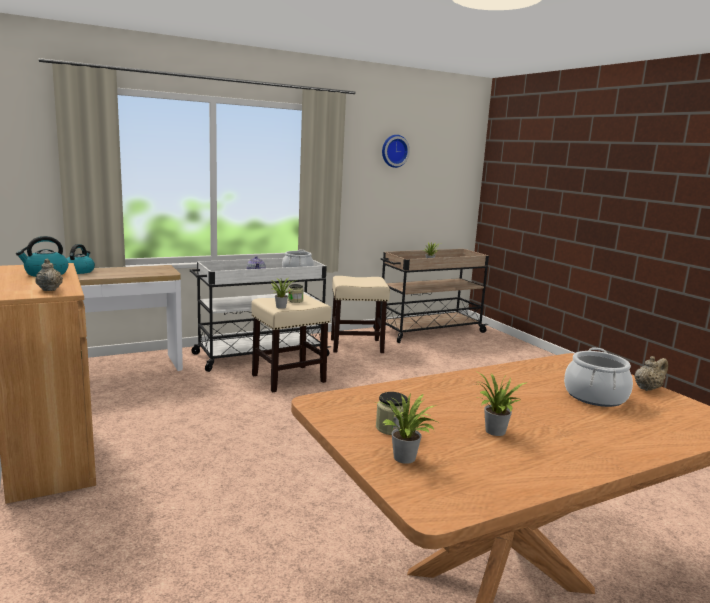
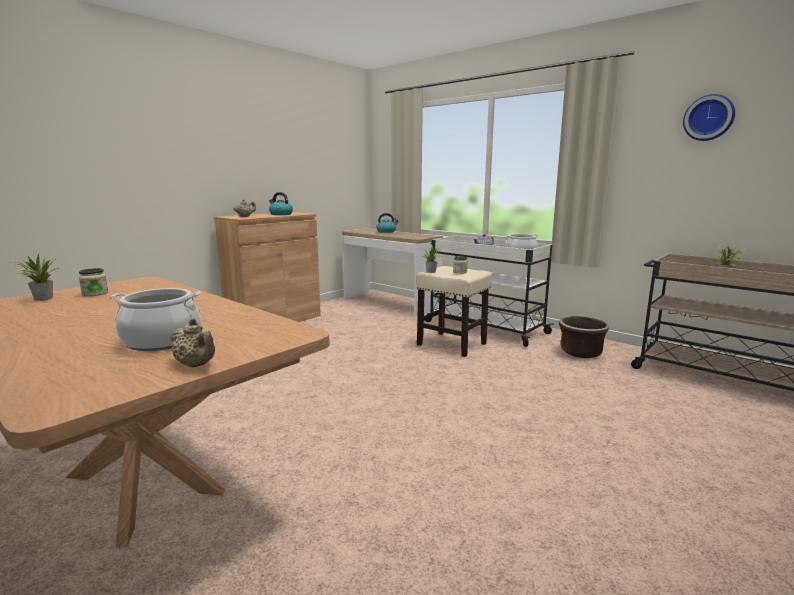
camera: 70 degrees right, 0 degrees up
(357, 346) = (580, 352): beige stool -> brown planter
(494, 432) = (76, 313): potted plant -> none

